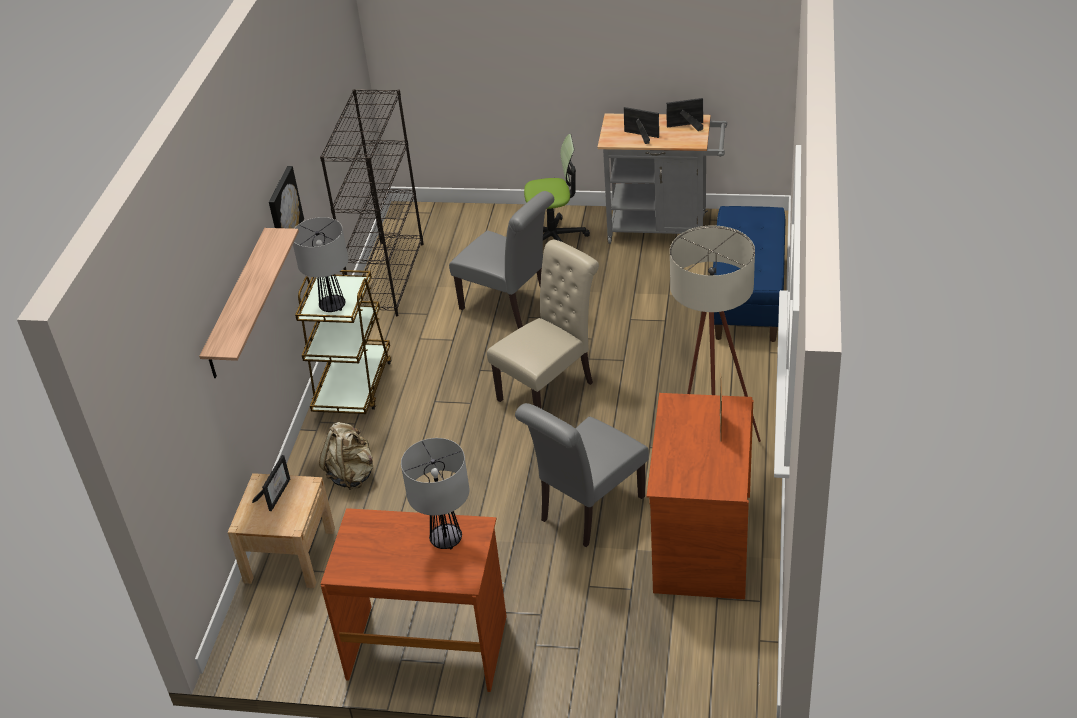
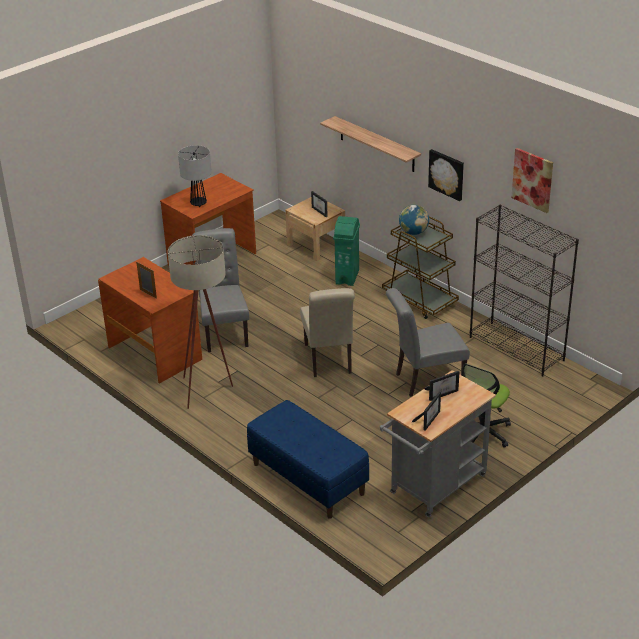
camera: 125 degrees right, 5 degrees down
(317, 85) = (532, 180): none -> picture
(332, 306) = (413, 232): table lamp -> globe
(352, 475) = (347, 277): beige backpack -> green trash can

